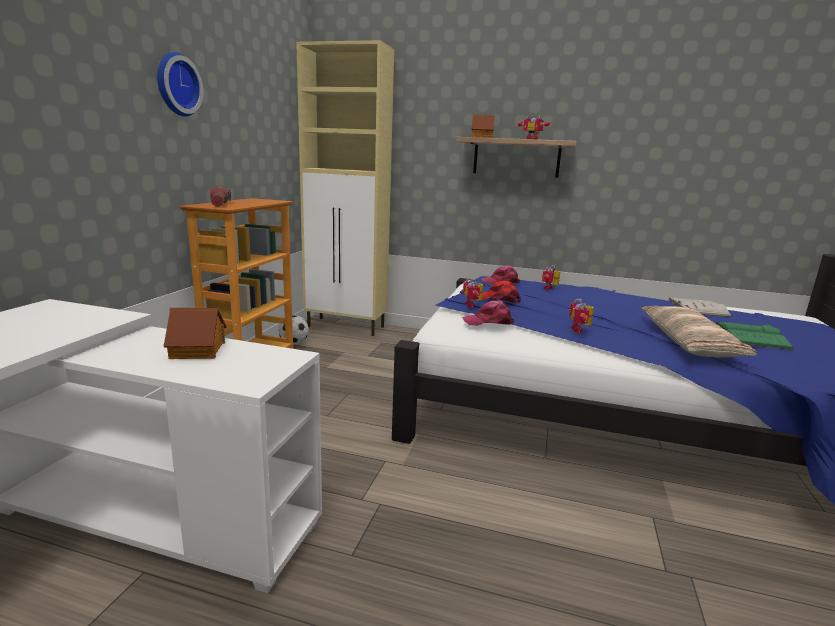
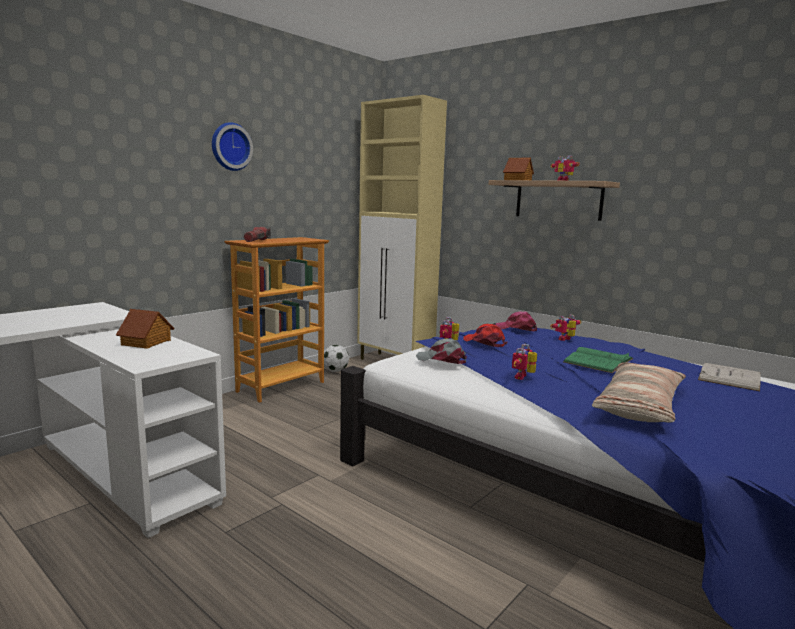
camera: 25 degrees right, 5 degrees down
(489, 322) = (442, 359): pink cap -> grey cap
(751, 335) = (739, 410): green book -> green book (598, 360)

